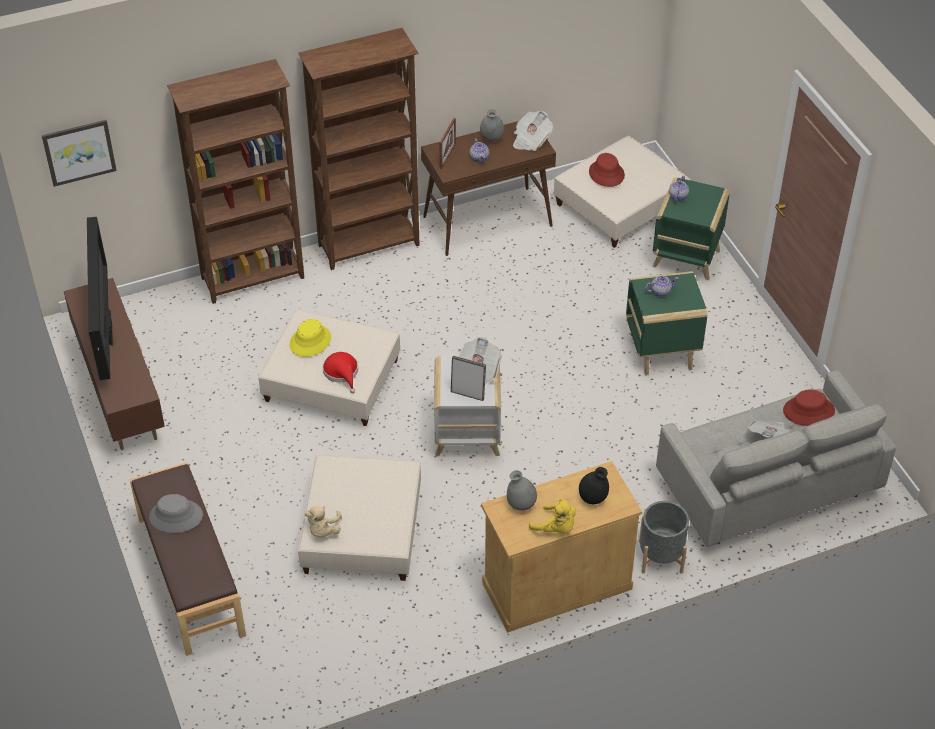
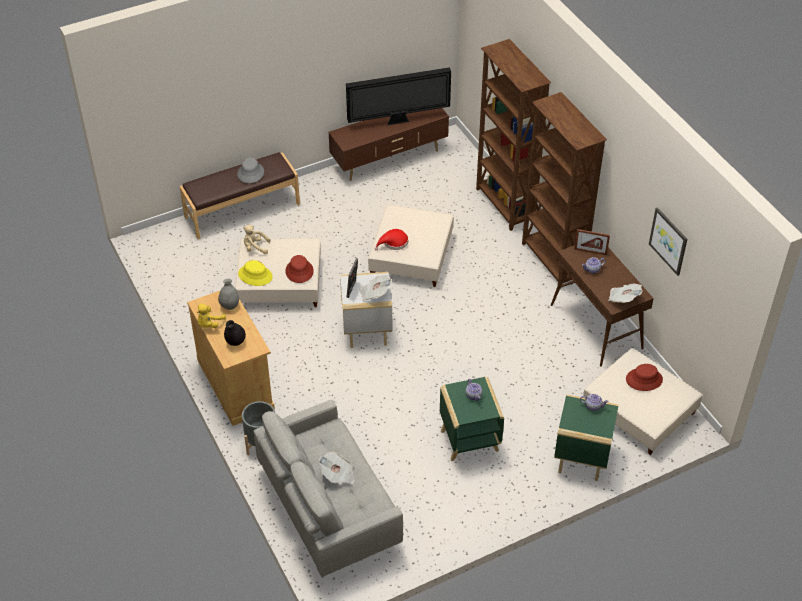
camera: 85 degrees right, 0 degrees up
(79, 152) = (476, 35): picture -> picture (669, 241)
(310, 341) = (421, 224): yellow hat -> yellow hat (255, 275)
(491, 138) = (618, 275): grey vase -> none
(808, 411) = (367, 502): red hat -> red hat (299, 271)

